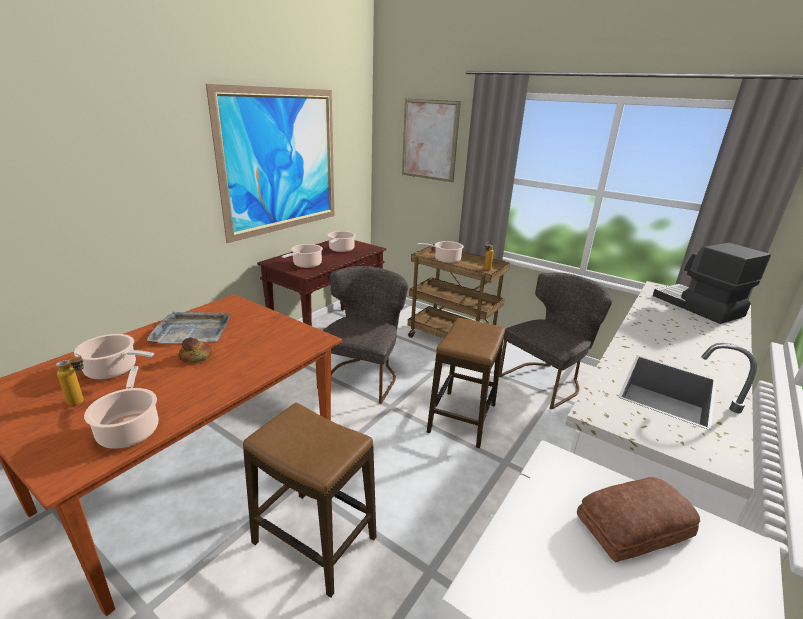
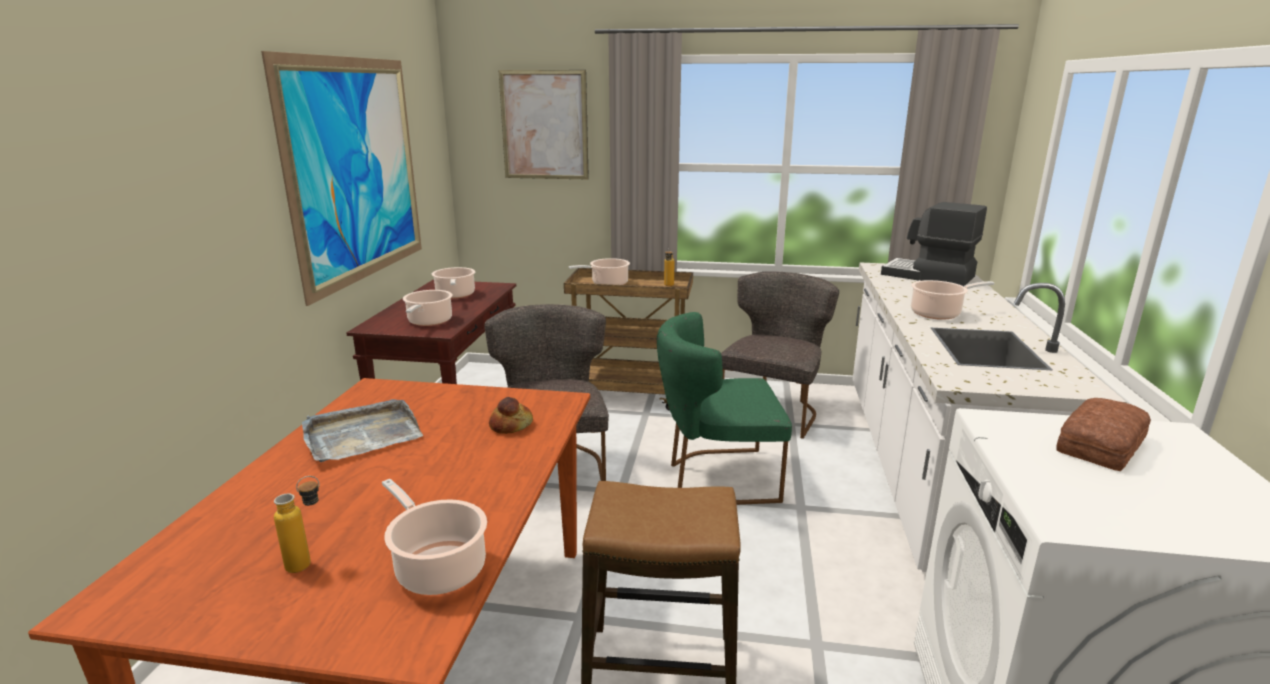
camera: 25 degrees left, 5 degrees down
(114, 370) = (303, 512): cooking pot -> cooking pot (938, 314)
(196, 357) = (415, 462): bread -> bread (511, 425)
(462, 418) = (716, 477): stool -> green chair

